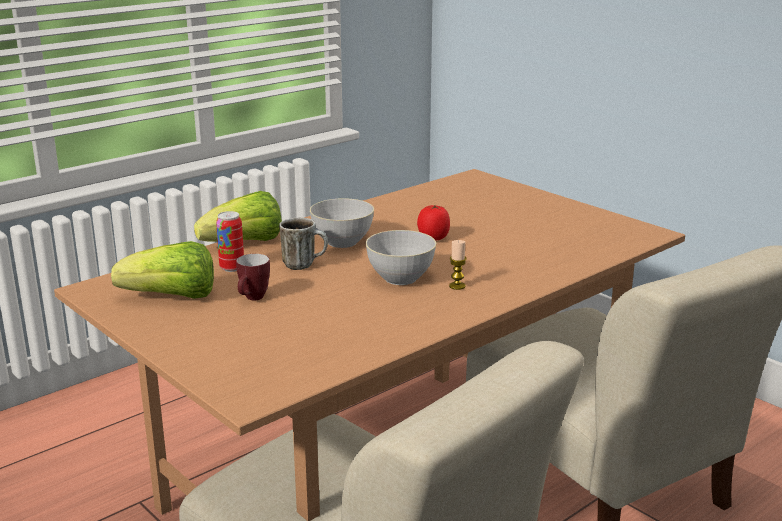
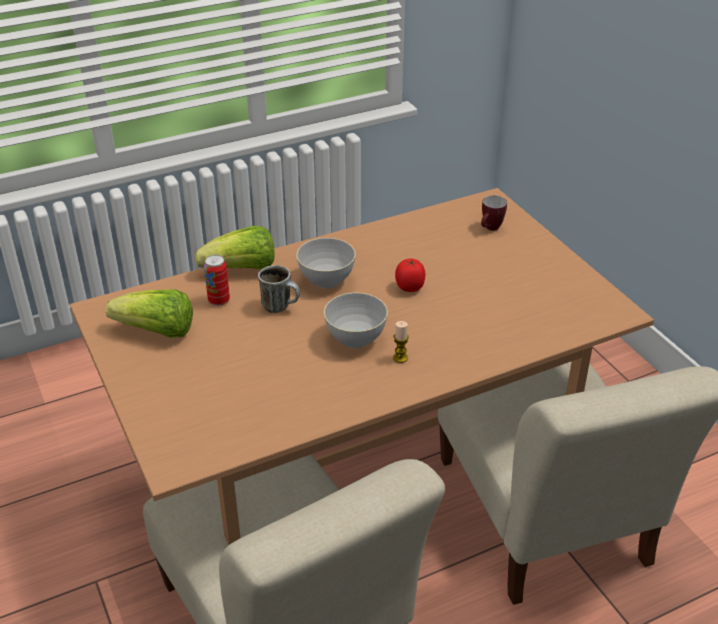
camera: 15 degrees right, 15 degrees up
(253, 299) = (220, 345): mug -> mug (490, 229)

